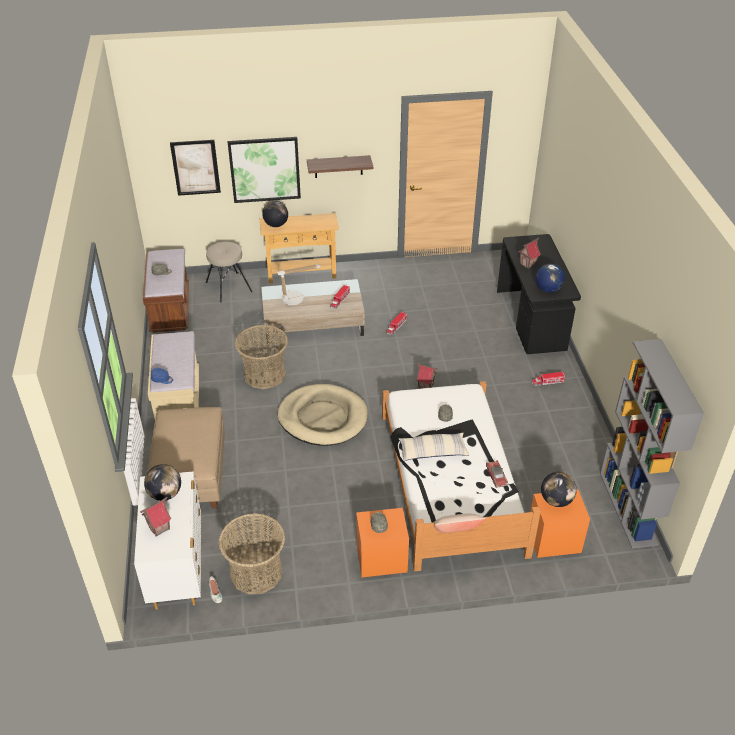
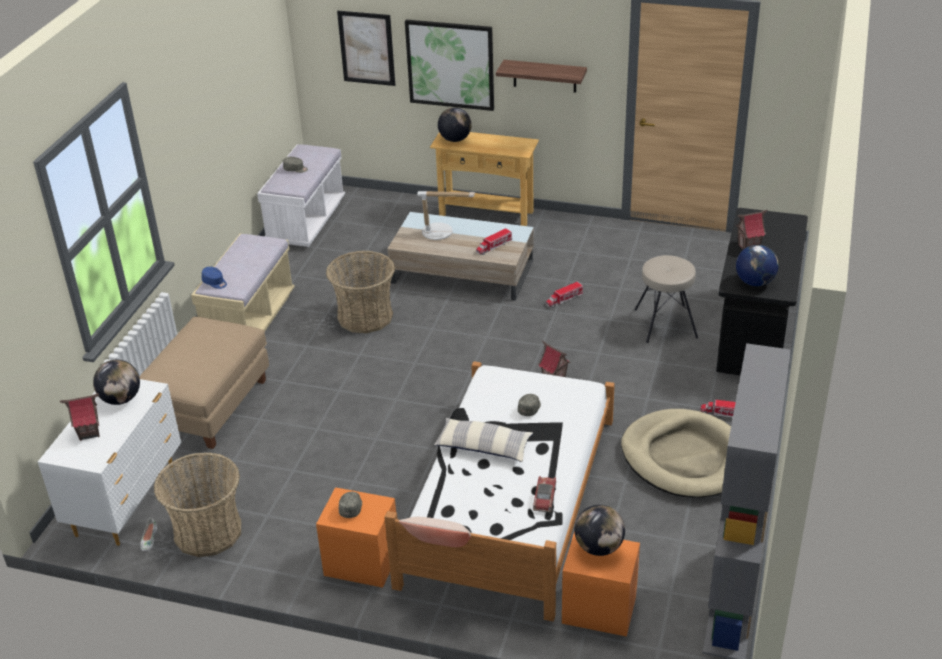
camera: 25 degrees right, 5 degrees down
(170, 310) = (306, 221): brown bench -> white bench
(228, 287) = (388, 210): beige stool -> beige stool (665, 323)
(323, 418) = (401, 382): beige dog bed -> beige dog bed (685, 458)

